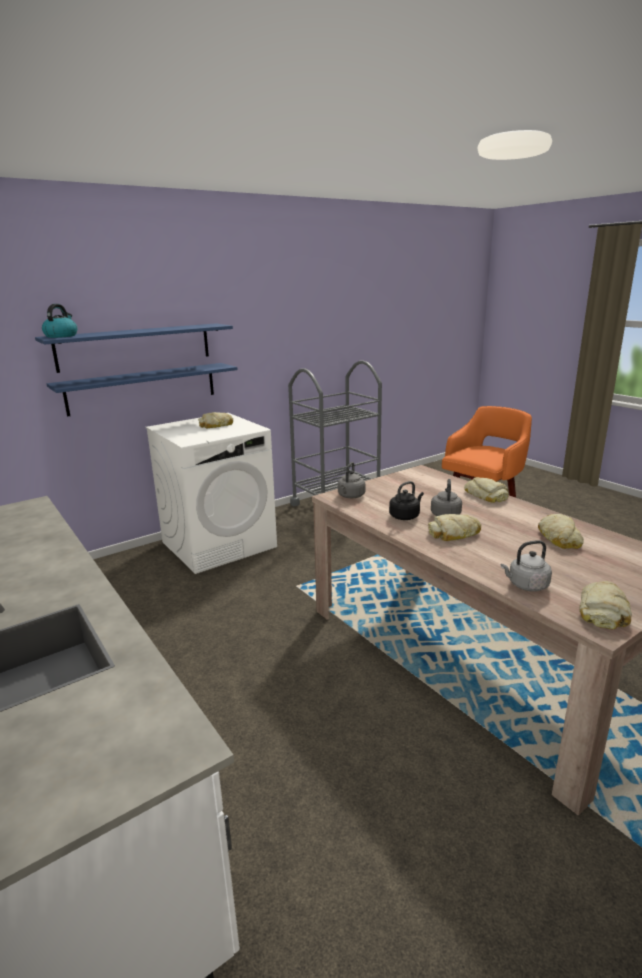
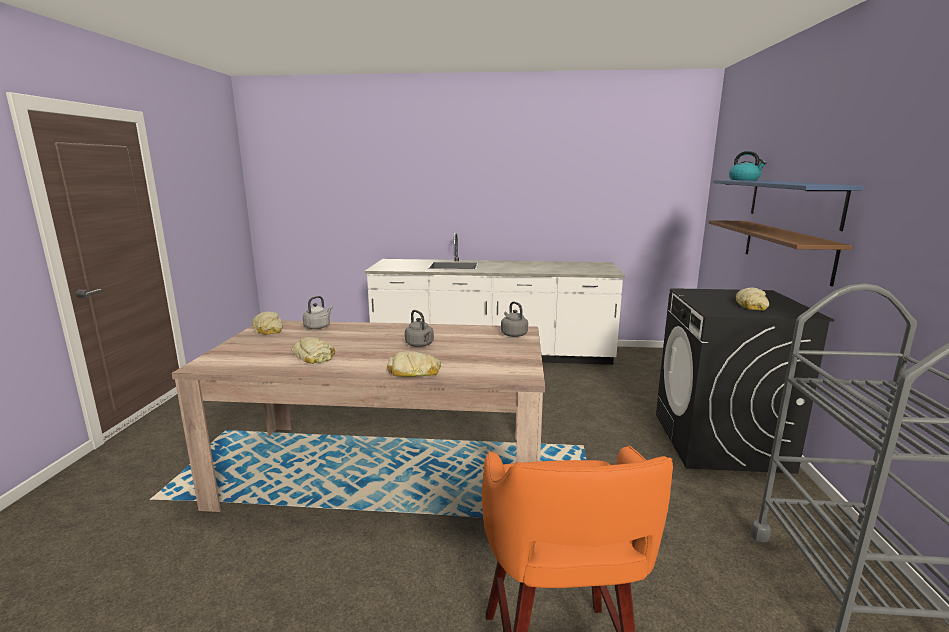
camera: 130 degrees right, 5 degrees down
(143, 388) = (786, 249): blue shelf -> brown shelf
(219, 544) = (720, 441): white washing machine -> black washing machine
(405, 516) = (445, 335): black kettle -> none
(454, 533) = (394, 336): bread -> none

